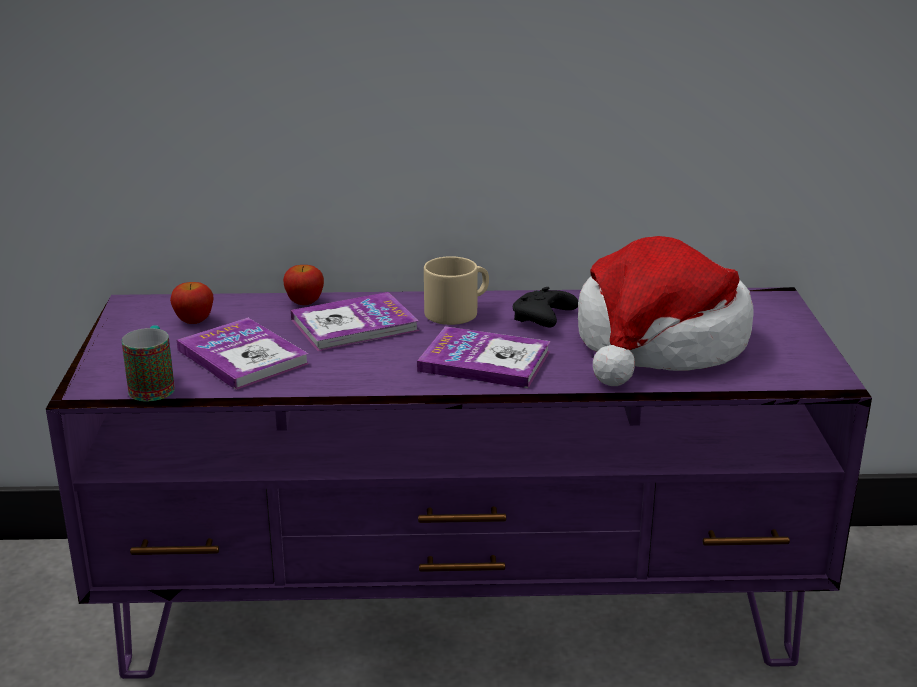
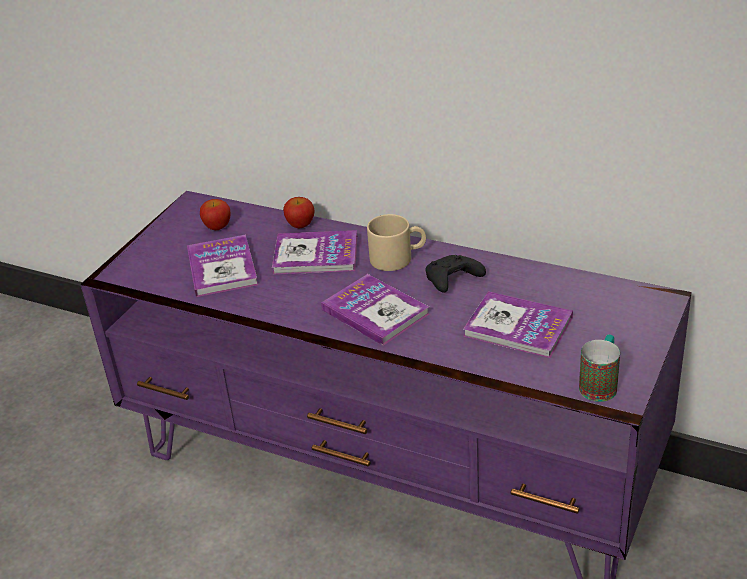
camera: 30 degrees right, 10 degrees up
(154, 386) = (151, 281): mug -> mug (600, 383)
(659, 344) = (518, 327): hat -> book

